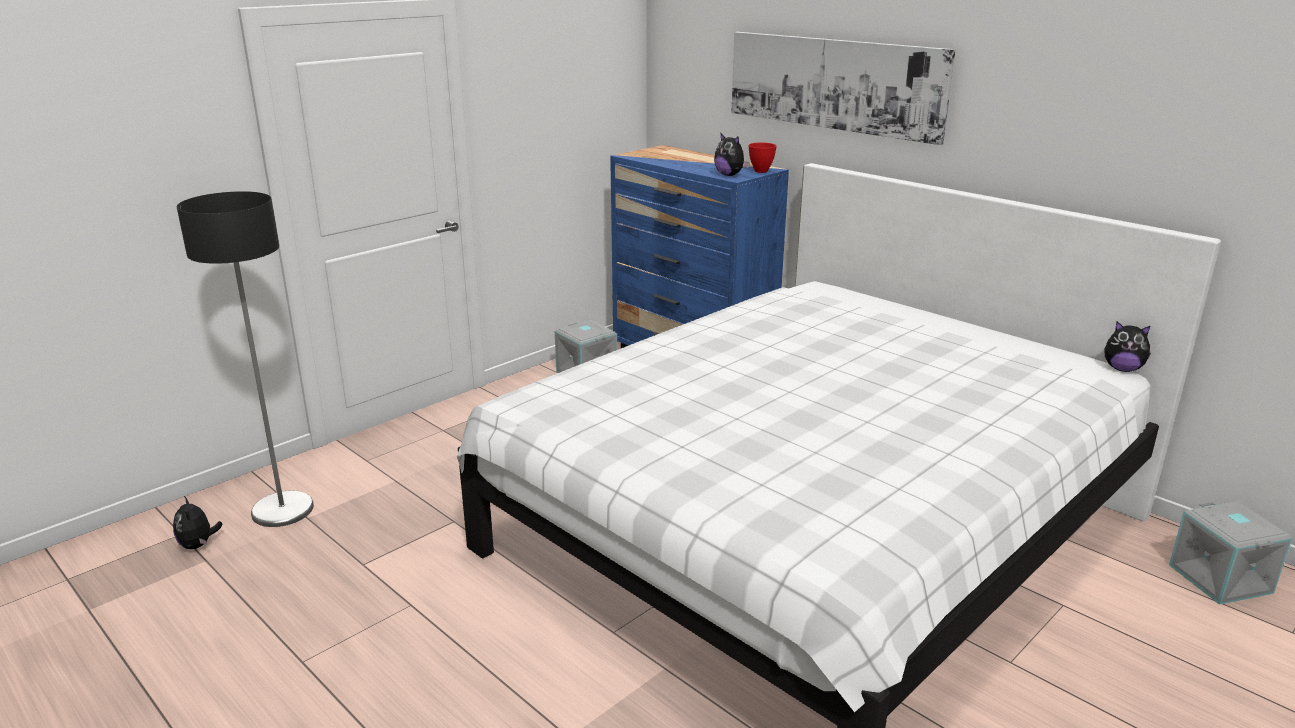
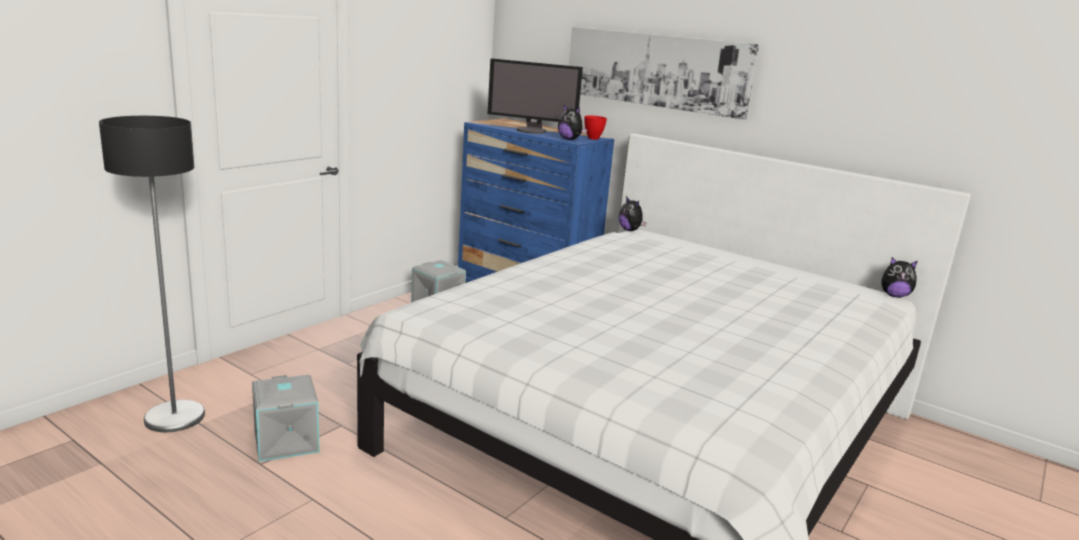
camera: 10 degrees left, 5 degrees down
(198, 545) = (92, 449): plush toy -> plush toy (630, 230)
(688, 164) = (532, 131): none -> monitor
(1222, 579) = (976, 461): grey storage box -> grey storage box (288, 441)

